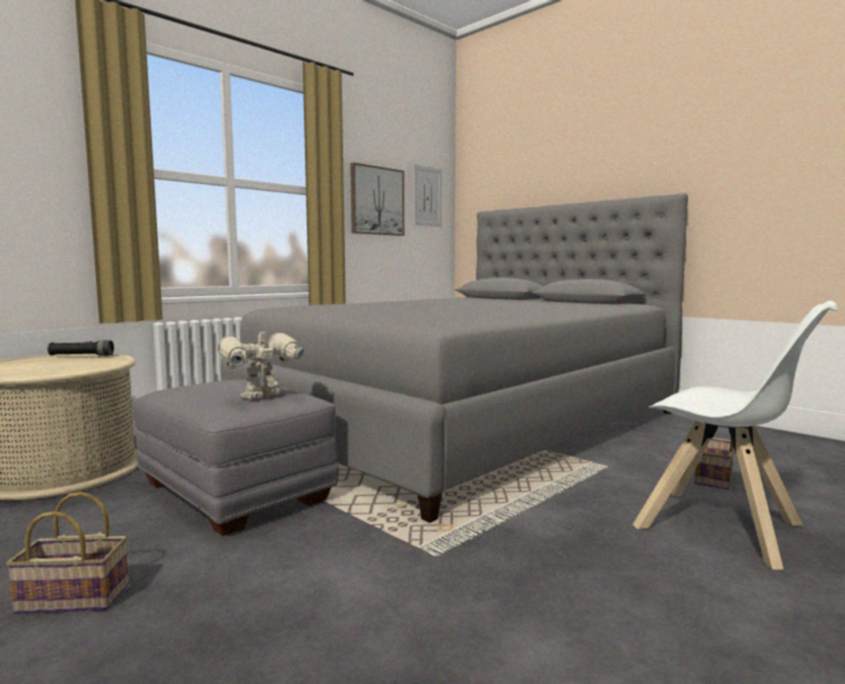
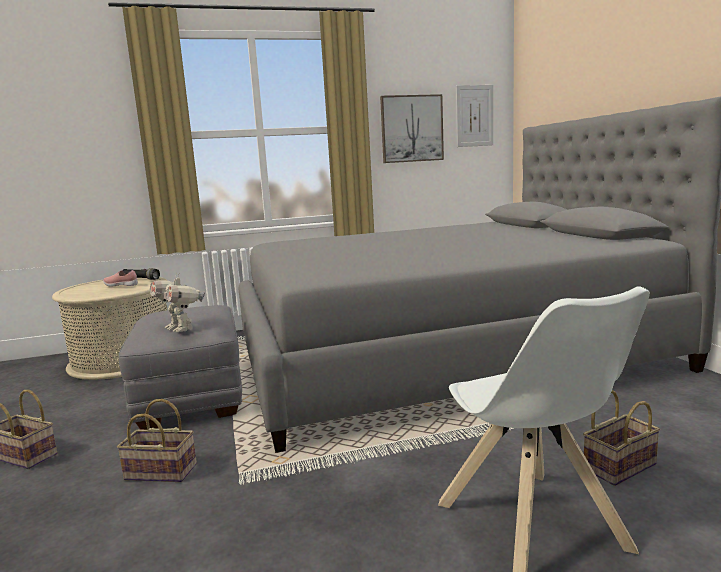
camera: 30 degrees right, 5 degrees up
(66, 363) = (121, 286): none -> pink shoe
(262, 397) = (181, 329): toy robot -> toy robot turned 120 degrees counterclockwise
(319, 569) = (158, 473): none -> basket

